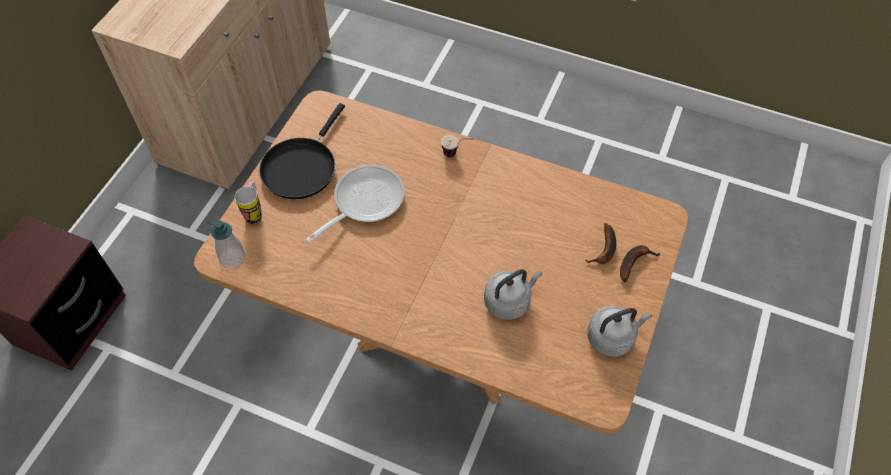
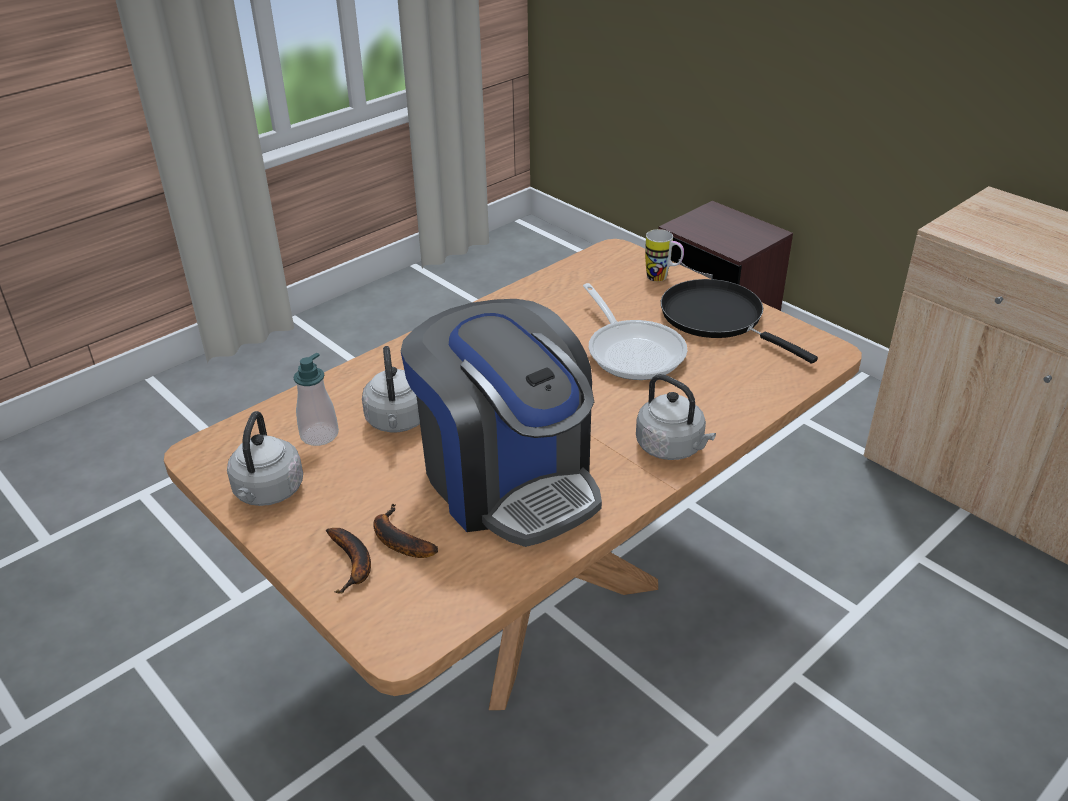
camera: 115 degrees right, 20 degrees down
(232, 258) = (608, 258): soap dispenser -> soap dispenser (319, 435)
(457, 154) = (672, 448): cup -> grey kettle
(527, 220) = (508, 479): none -> coffee machine

